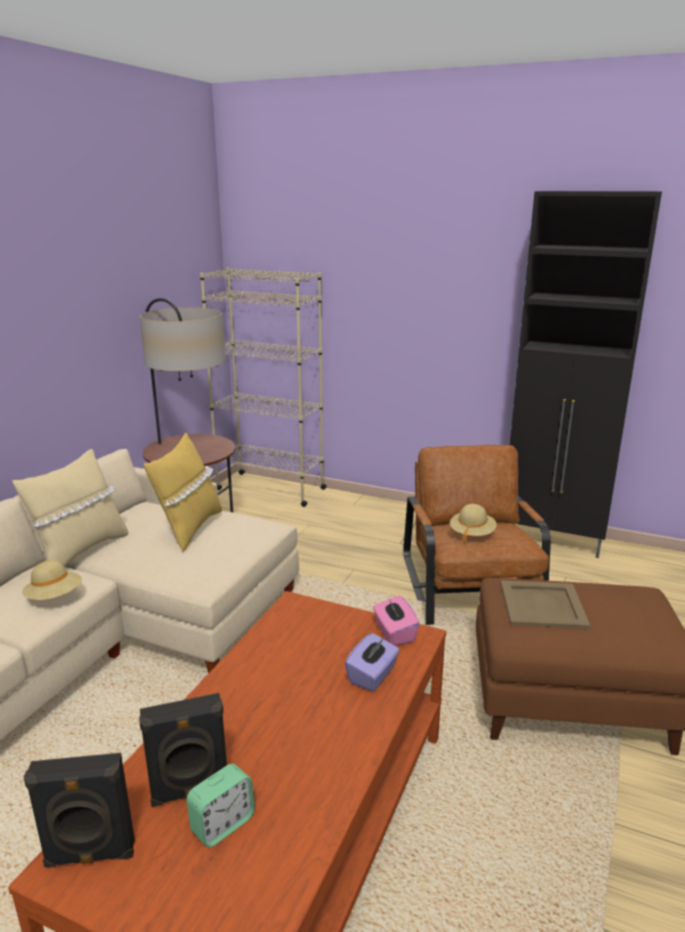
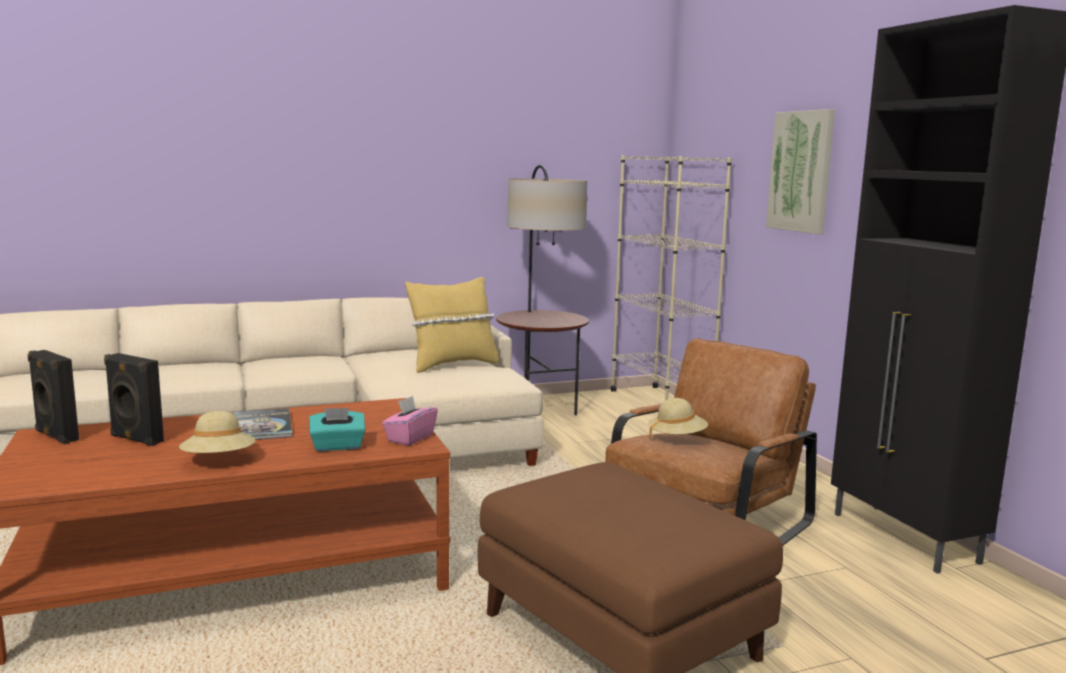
camera: 45 degrees right, 10 degrees down
(55, 597) = (300, 367): beige hat -> beige hat (219, 460)
(81, 551) = (365, 355): beige pillow -> none
(223, 824) = (115, 454): alarm clock -> none
(261, 695) = (261, 426): none -> book
(372, 676) = (337, 446): purple tissue box -> turquoise tissue box
(407, 287) = (801, 171): none -> picture
(541, 604) = (594, 485): beige tray -> none

